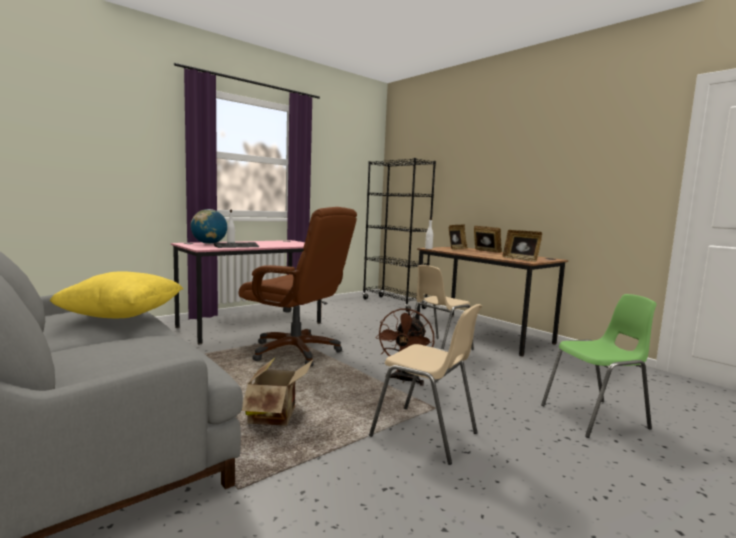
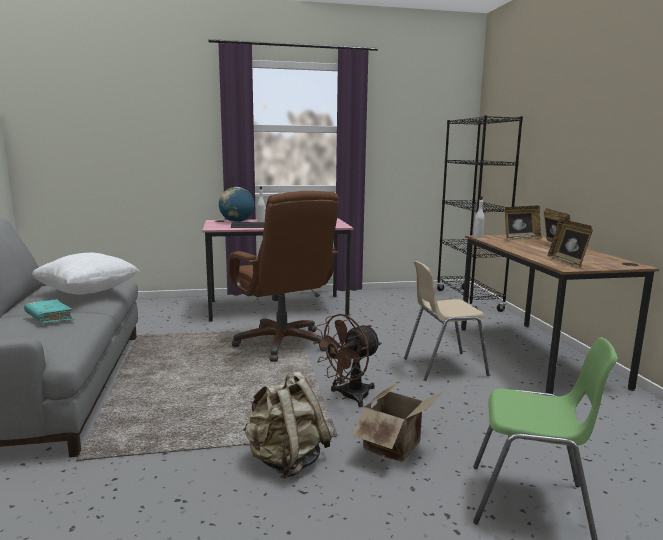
camera: 30 degrees right, 5 degrees up
(122, 317) = (88, 292): yellow pillow -> white pillow
(133, 342) = (49, 318): none -> turquoise book
(276, 416) = (182, 405): cardboard box -> cardboard box (397, 447)
(425, 435) = (286, 461): beige chair -> beige backpack

